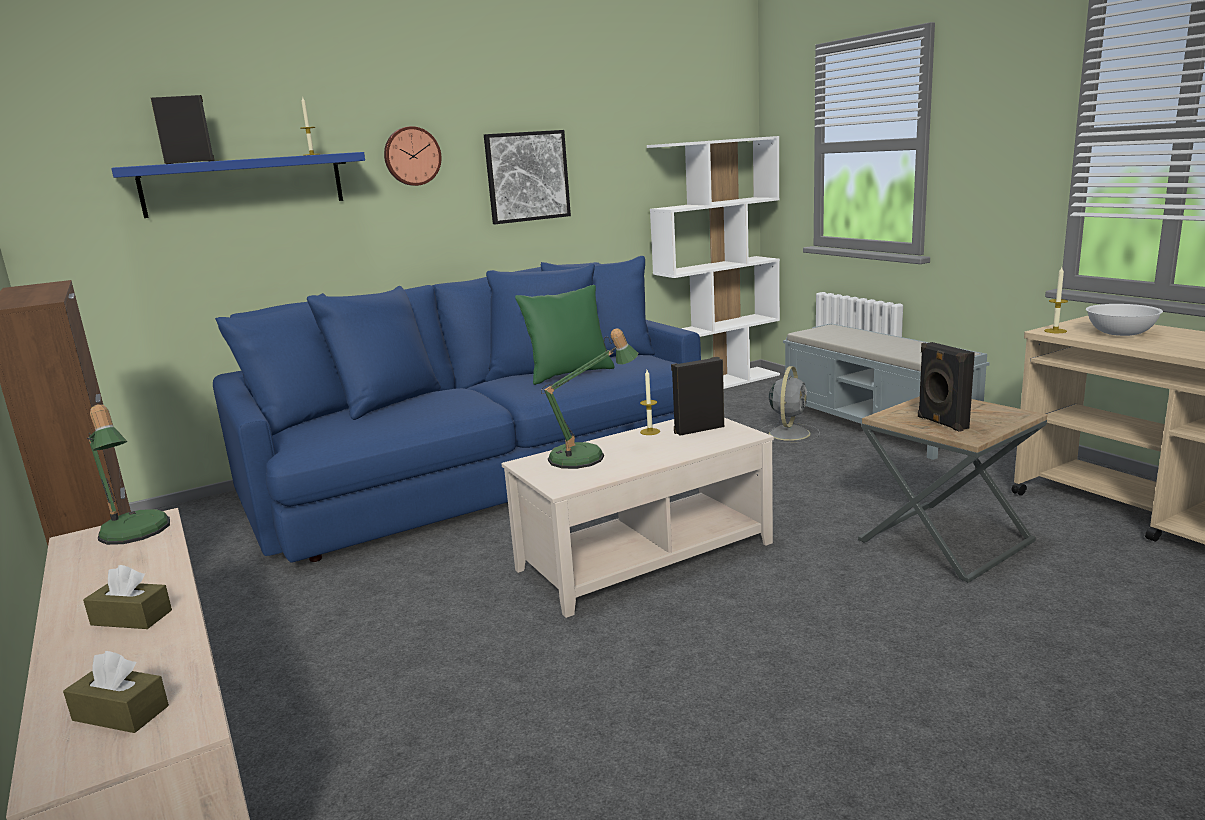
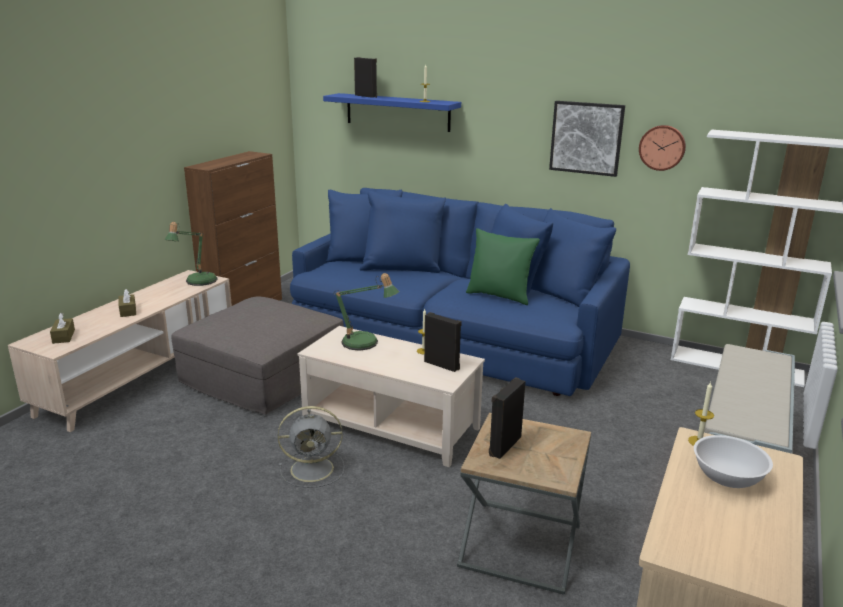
camera: 55 degrees right, 5 degrees up
(374, 625) = (262, 375): none -> grey ottoman
(412, 156) = (499, 109): wall clock -> wall clock (662, 147)
(789, 433) = (661, 426): grey fan -> grey fan (314, 469)

